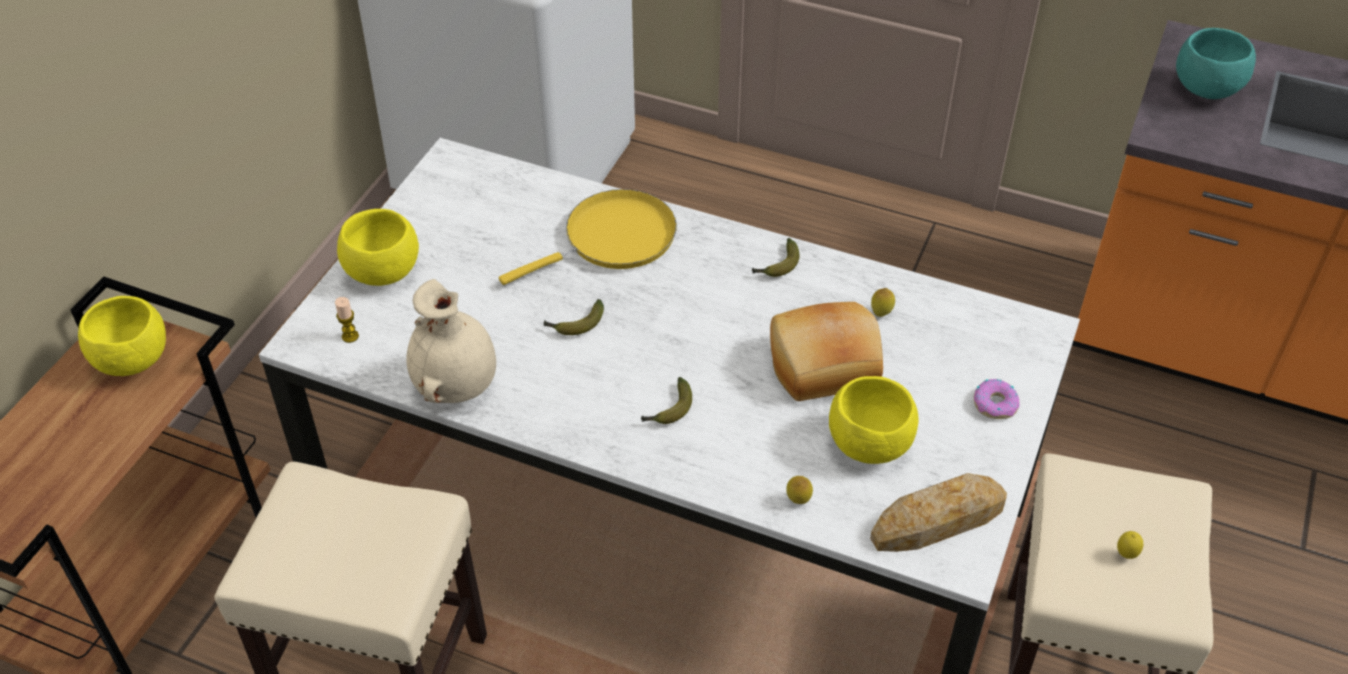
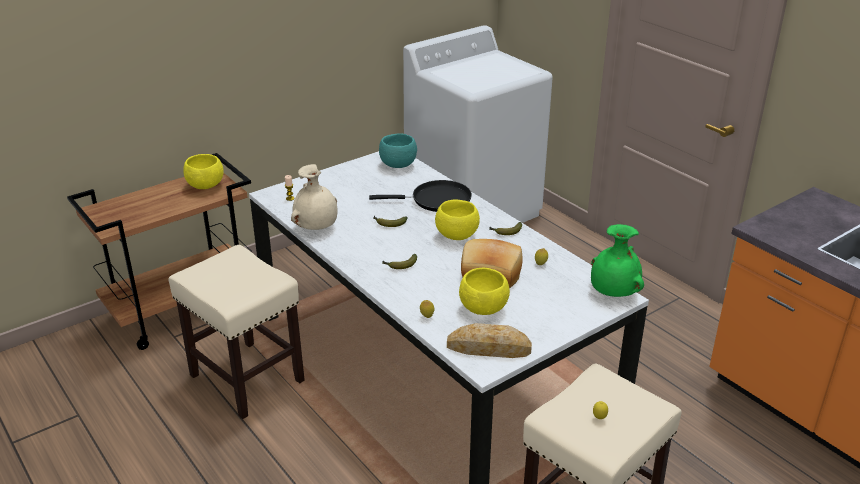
camera: 30 degrees right, 15 degrees down
(383, 272) = (325, 182): yellow bowl -> yellow bowl (457, 236)
(613, 239) = (436, 200): yellow frying pan -> black frying pan
(995, 404) = (565, 316): donut -> none
(1024, 327) = (613, 293): none -> green vase
(1206, 89) = (806, 218): turquoise bowl -> turquoise bowl (398, 165)

